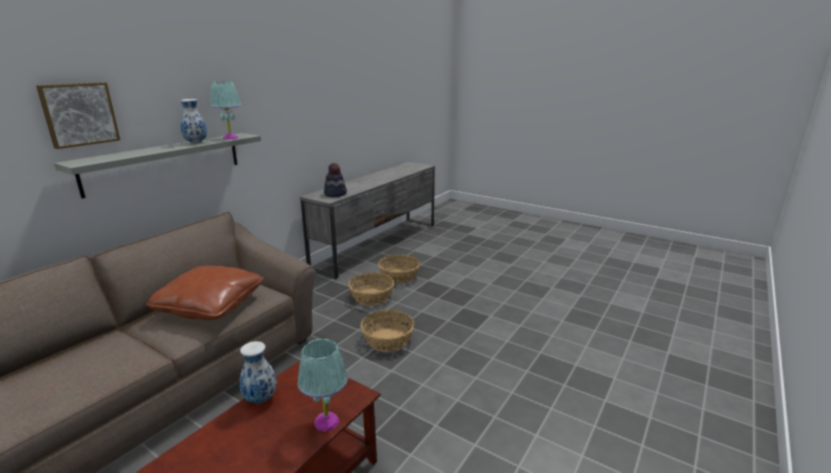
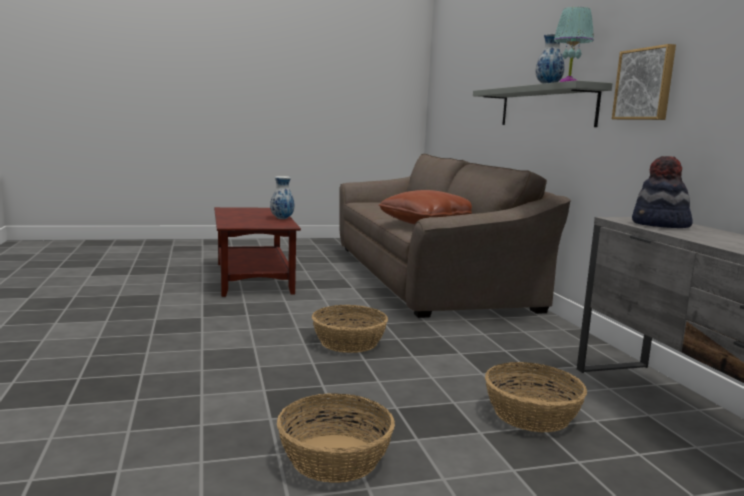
camera: 130 degrees right, 10 degrees down
(79, 114) = (516, 54): picture -> picture (645, 84)
(326, 422) = (228, 220): turquoise table lamp -> none
(372, 297) = (474, 370): basket -> basket (334, 458)

